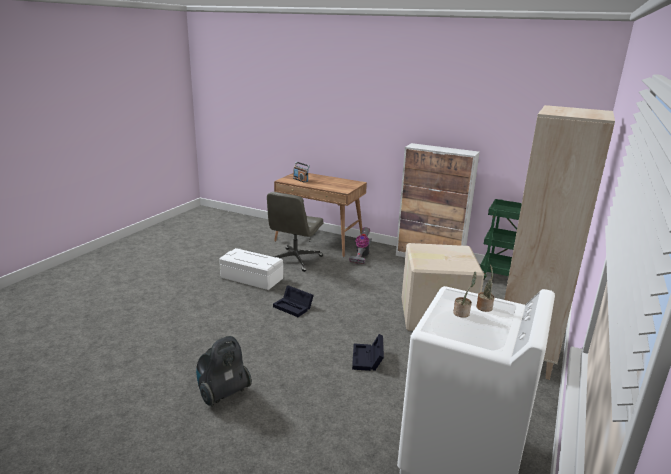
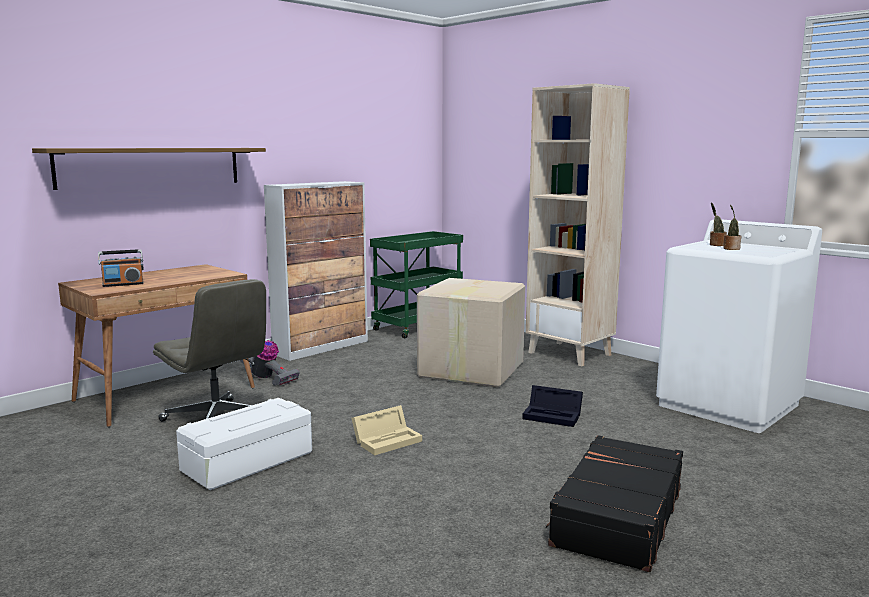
camera: 70 degrees left, 10 degrees down
(222, 394) = (617, 516): vacuum cleaner -> black suitcase
(294, 307) = (388, 440): black storage box -> beige storage box
(347, 122) = (151, 167): none -> shelf

